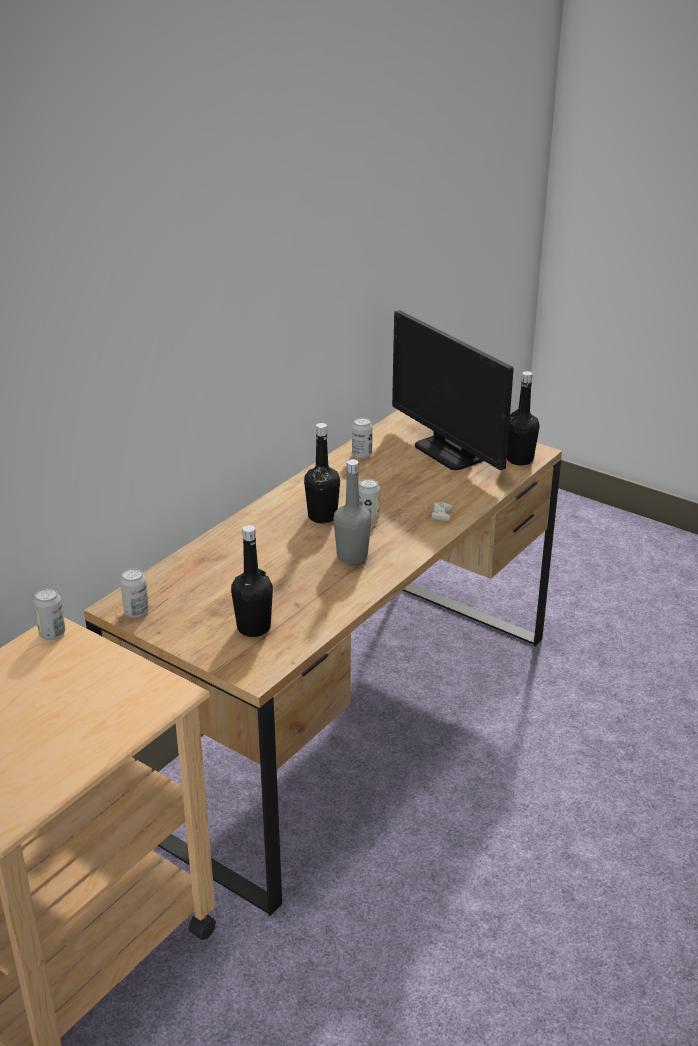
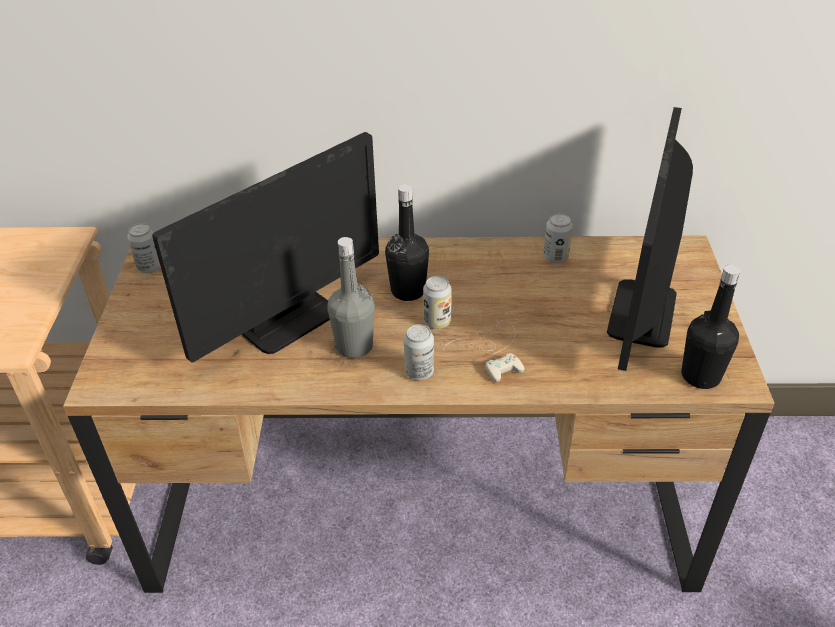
camera: 55 degrees right, 10 degrees up
(52, 633) = (59, 240): can -> can (419, 372)
(254, 628) = (174, 345): black bottle -> none
(289, 572) = (287, 319): none -> monitor

